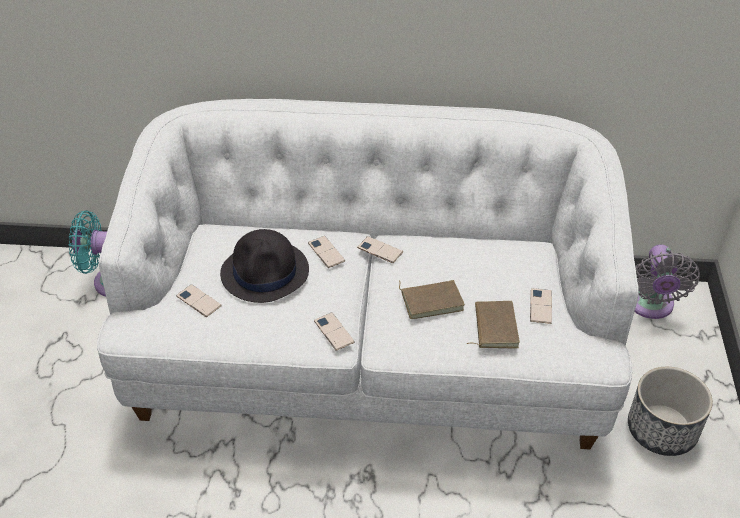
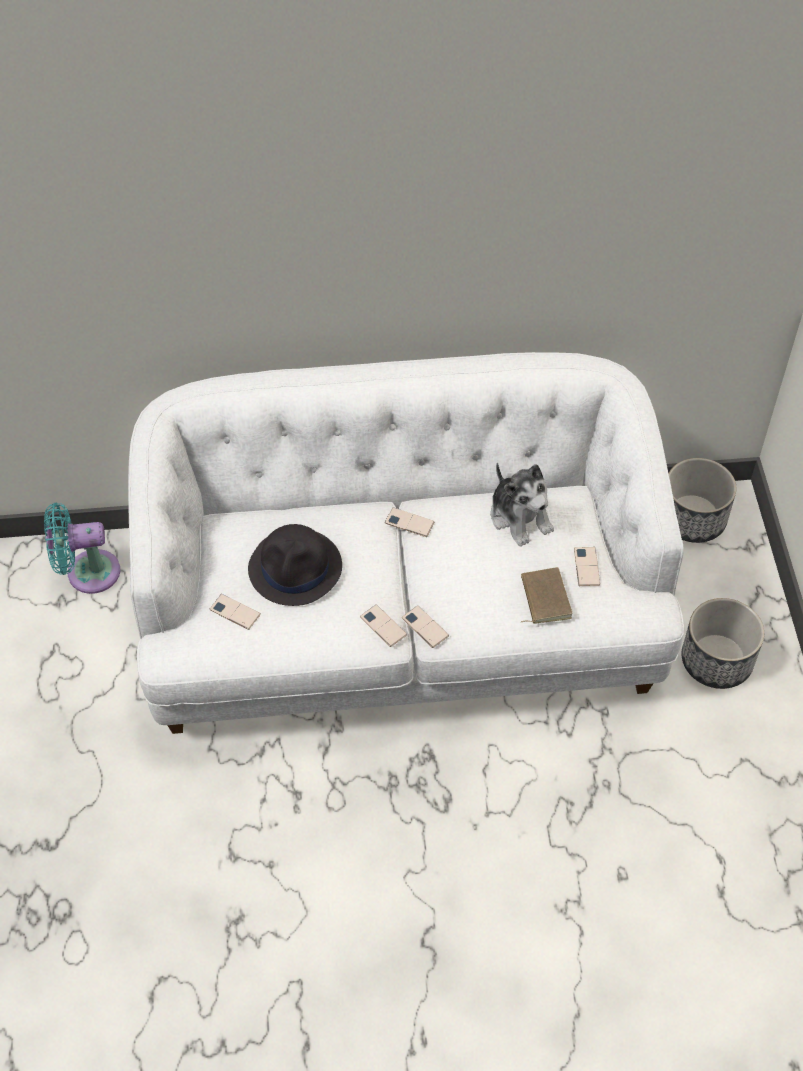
camera: 10 degrees left, 10 degrees up
(326, 252) = (353, 533): phone -> phone (425, 627)
(431, 300) = (476, 576): brown book -> none
(484, 257) = (520, 517): none -> plush toy
(650, 306) = (692, 518): grey fan -> planter

